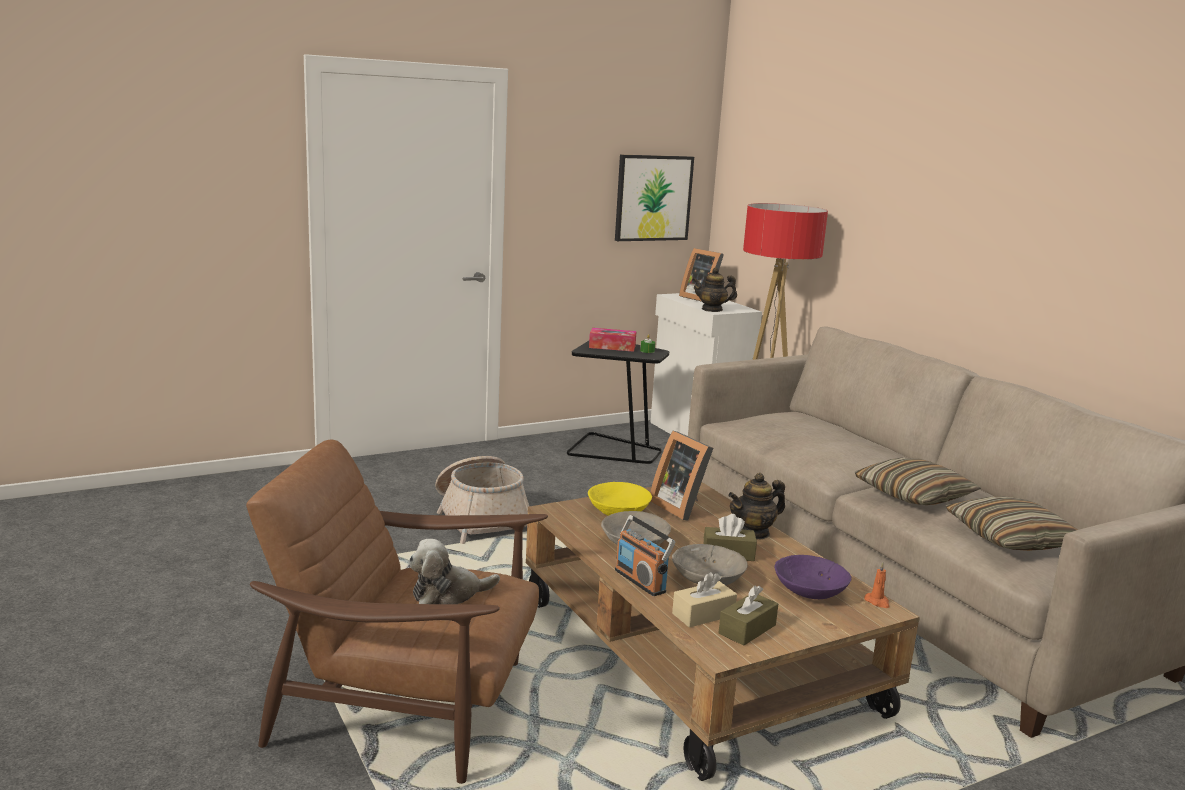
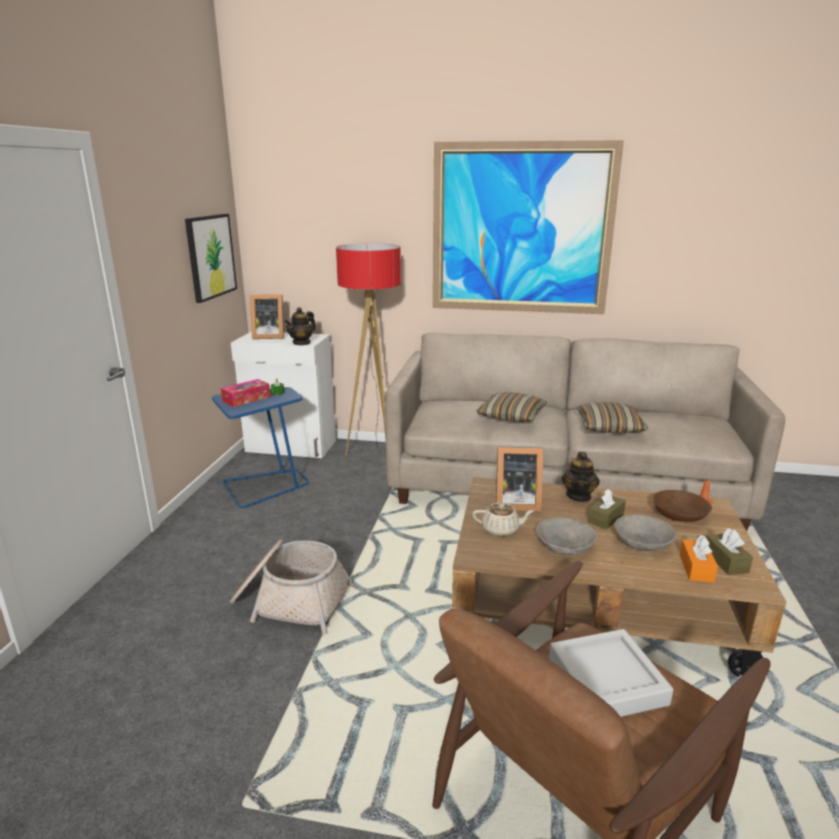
camera: 50 degrees left, 5 degrees up
(448, 594) = (606, 681): plush toy -> grey tray
(614, 450) = (265, 486): black side table -> blue side table
(618, 511) = (501, 529): yellow bowl -> beige teapot
(641, 581) = (629, 571): radio -> none
(703, 614) = (696, 568): beige tissue box -> orange tissue box
(810, 592) = (680, 516): purple bowl -> brown bowl
(968, 210) = (521, 230): none -> picture
(1011, 538) = (689, 430): pillow -> pillow (511, 416)

